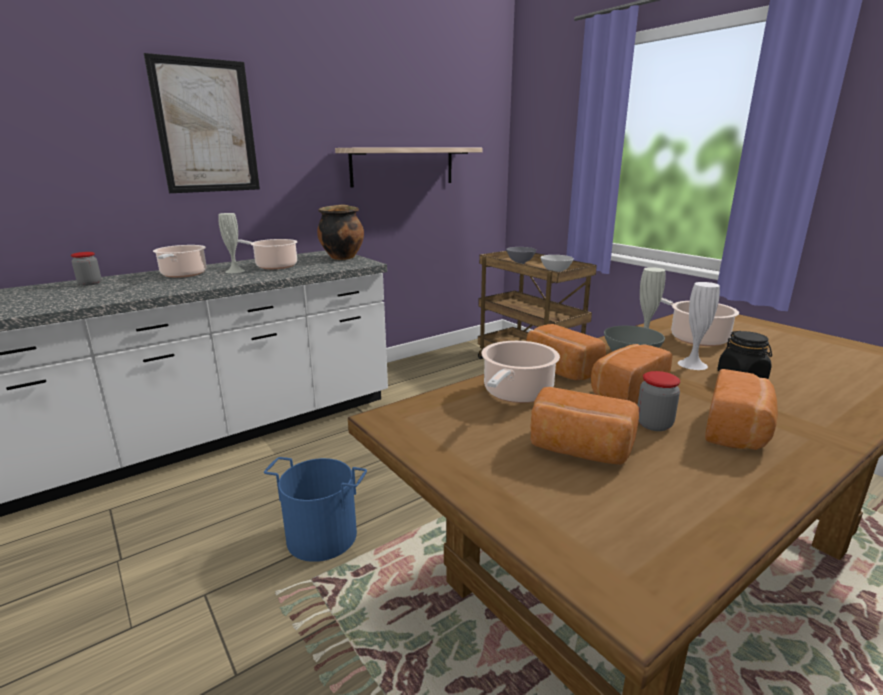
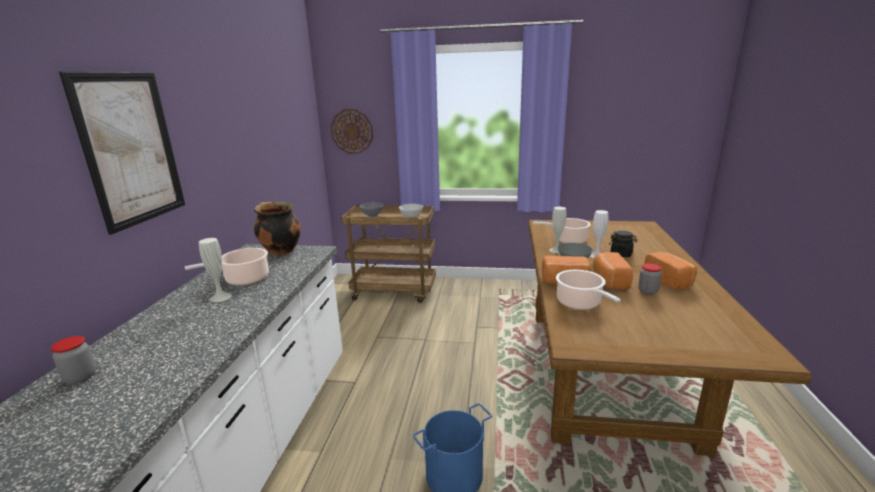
camera: 45 degrees left, 0 degrees up
(183, 275) = (174, 321): cooking pot -> none
(403, 166) = (270, 154): shelf -> none
(536, 157) = (352, 131): none -> wall clock
(579, 450) = (656, 316): bread -> none

